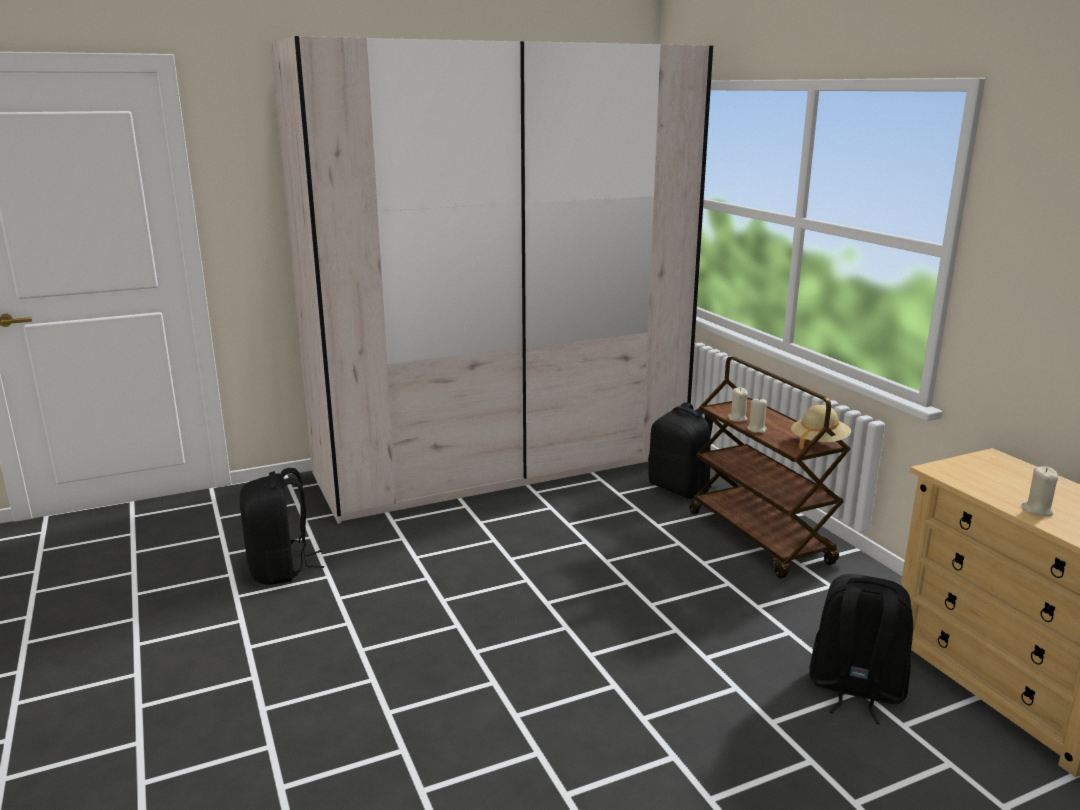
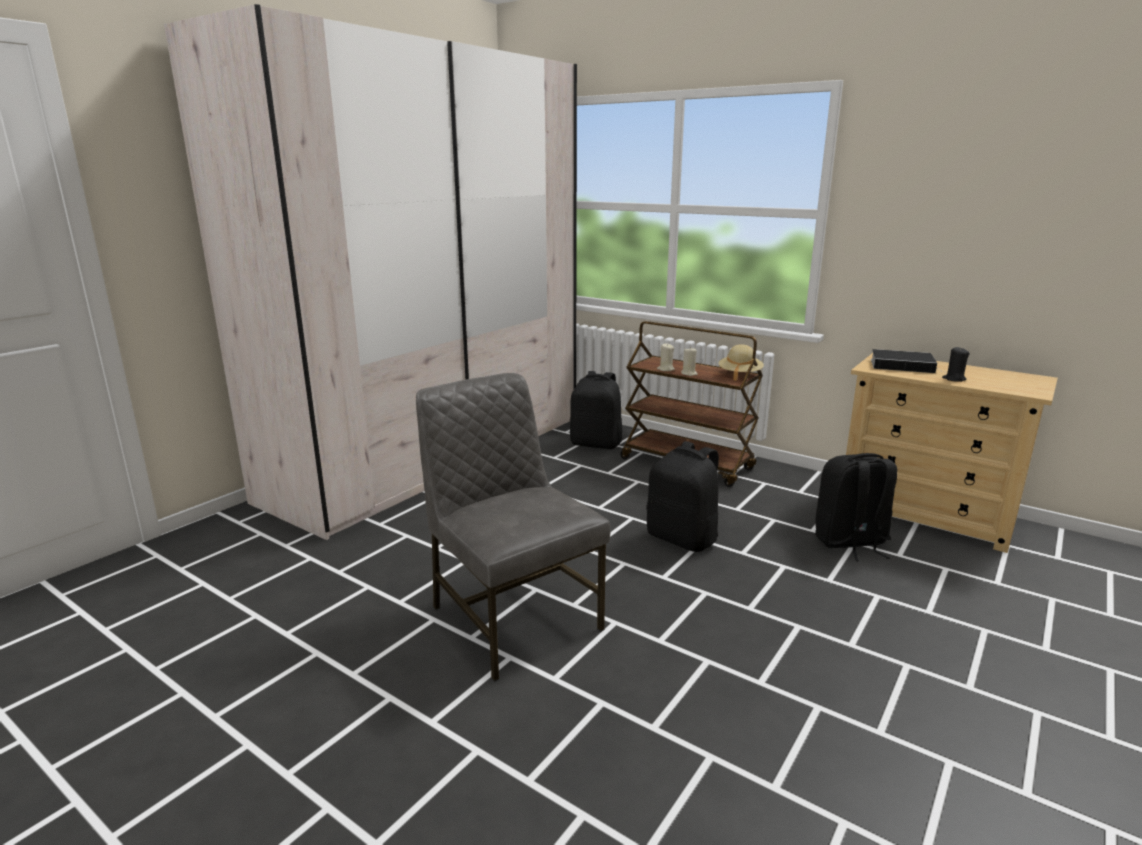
camera: 30 degrees left, 0 degrees up
(281, 569) = (309, 594): black backpack -> black backpack (683, 538)
(411, 644) = (512, 617): none -> grey chair
(998, 476) = (904, 365): none -> book
(1037, 510) = (954, 379): beige candle -> black candle

